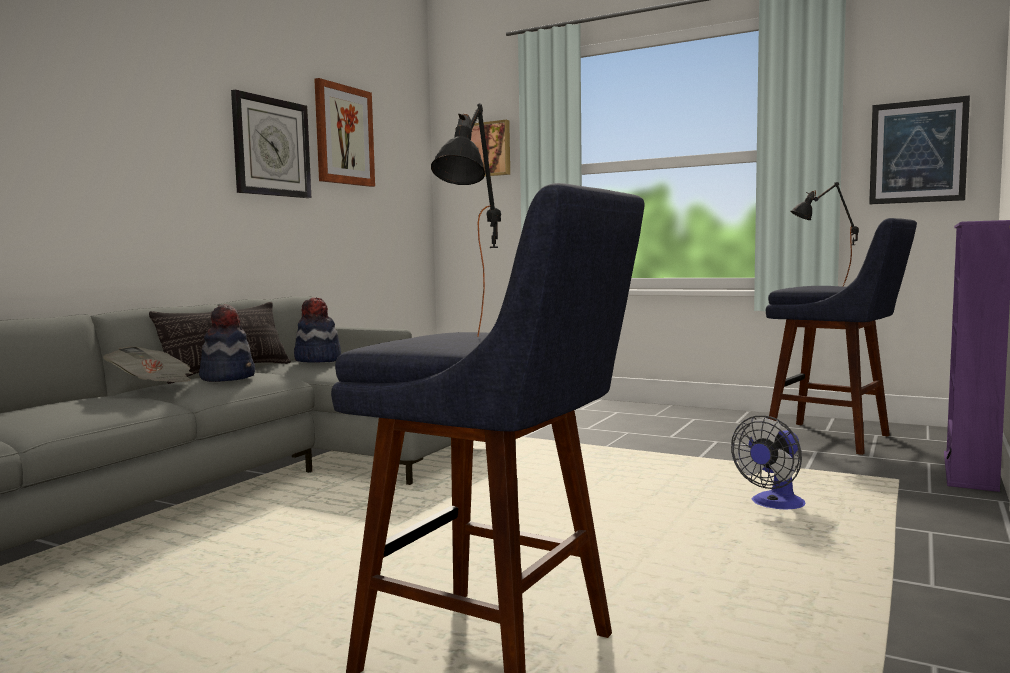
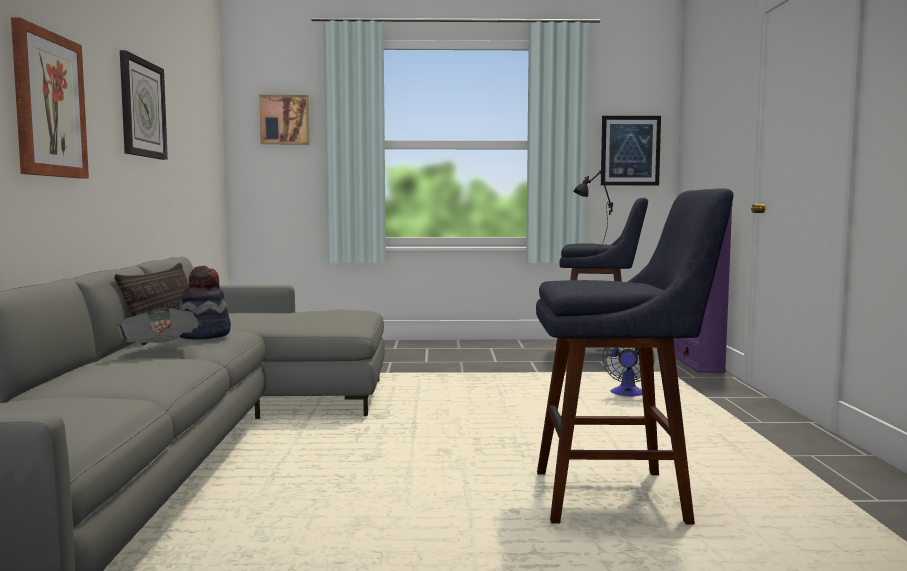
camera: 30 degrees left, 0 degrees up
(317, 360) = (234, 316): hat -> none
(344, 135) = (180, 99): picture -> picture (49, 105)
(480, 342) = (639, 285): black table lamp -> none

